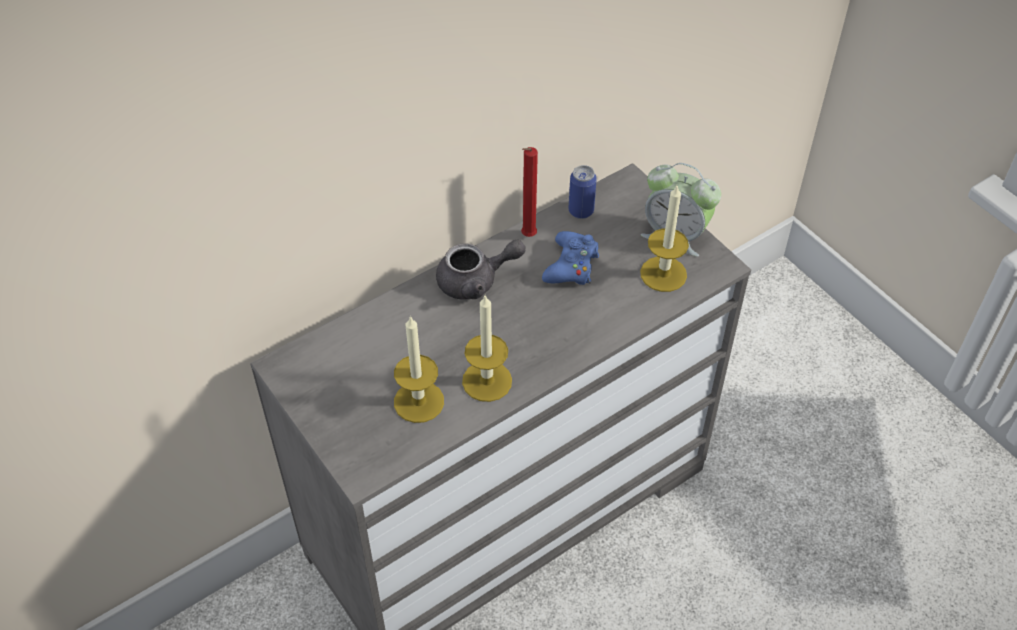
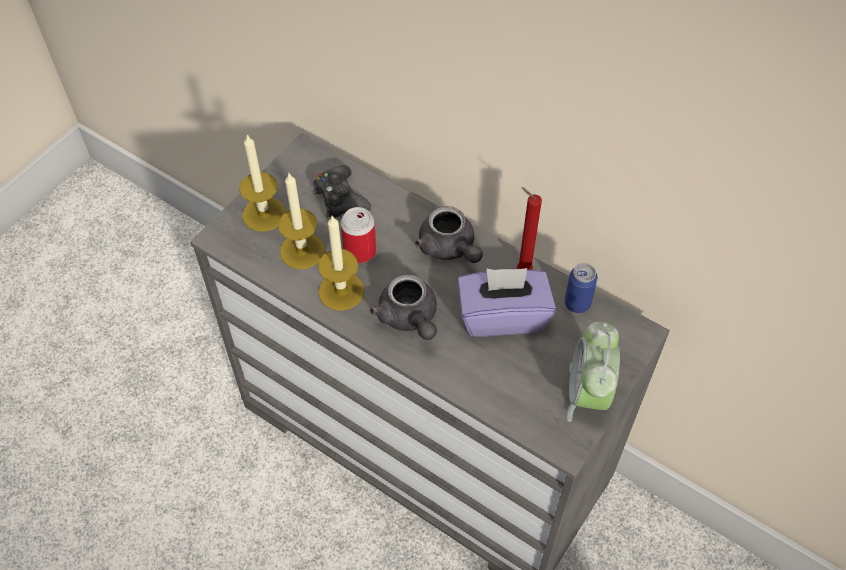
camera: 70 degrees right, 5 degrees up
(366, 351) = (340, 198): none -> black game controller
(443, 352) = (360, 251): none -> can
(544, 335) = (409, 318): none -> grey teapot
(571, 266) = (502, 316): blue game controller -> purple tissue box
(663, 274) = (529, 395): candle -> candle (264, 214)

